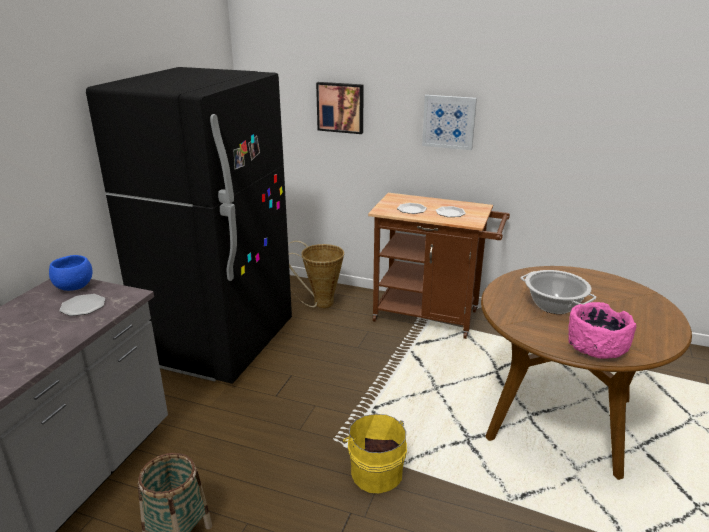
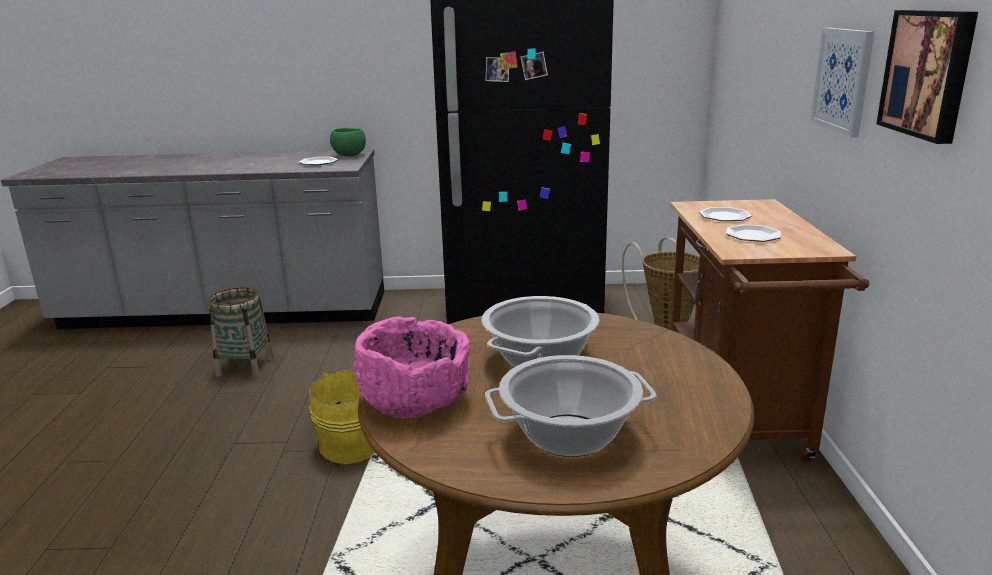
camera: 70 degrees right, 5 degrees down
(74, 287) = (349, 155): blue bowl -> green bowl
(341, 107) = (767, 52): picture -> picture (929, 73)
(635, 315) = (570, 435): none -> cooking pot

